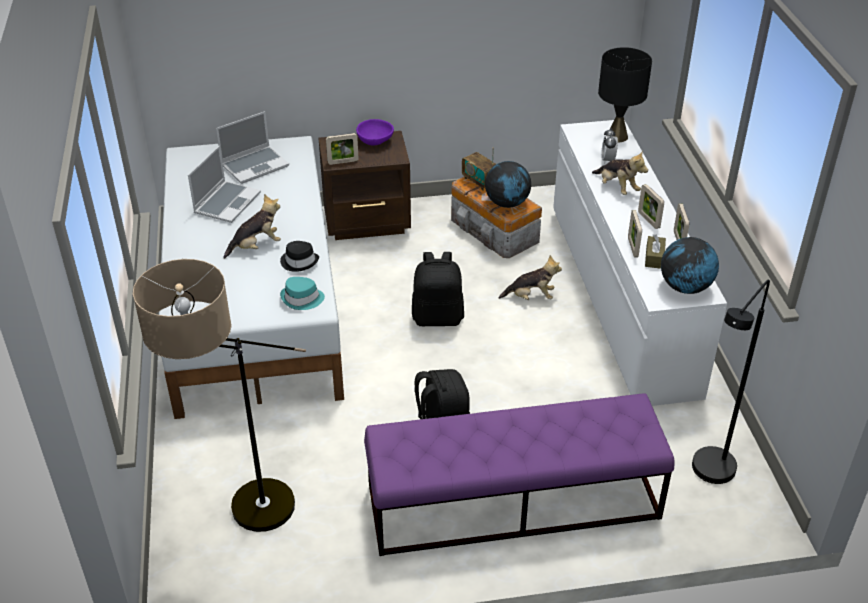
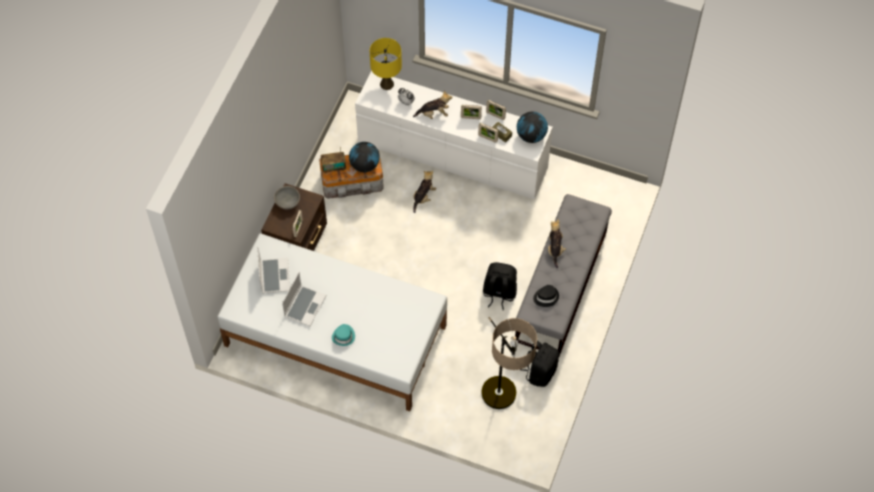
camera: 60 degrees left, 20 degrees up
(227, 203) = (305, 305): laptop -> laptop turned 60 degrees clockwise
(256, 246) = (358, 307): plush toy -> plush toy (555, 249)
(299, 261) = (387, 292): black hat -> black hat (546, 297)
(302, 299) = (420, 304): turquoise hat -> turquoise hat (344, 336)
(375, 141) = (287, 202): purple bowl -> grey bowl
(438, 317) = (410, 250): black backpack -> black backpack (540, 372)
(512, 503) = (561, 286): purple bench -> grey bench
(617, 136) = (387, 84): black table lamp -> yellow table lamp
(709, 476) = (594, 197): black floor lamp -> none

